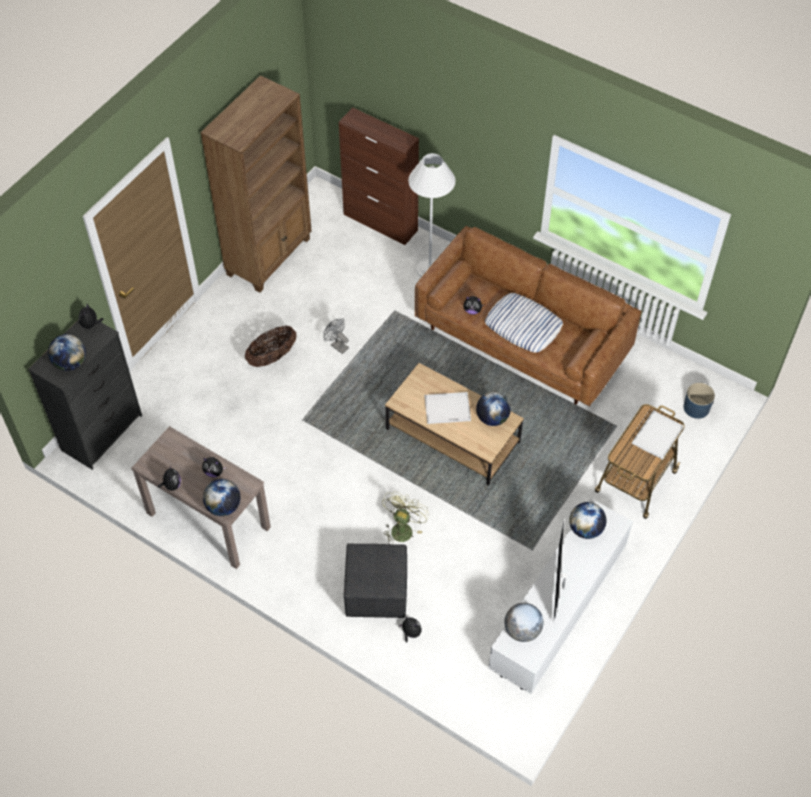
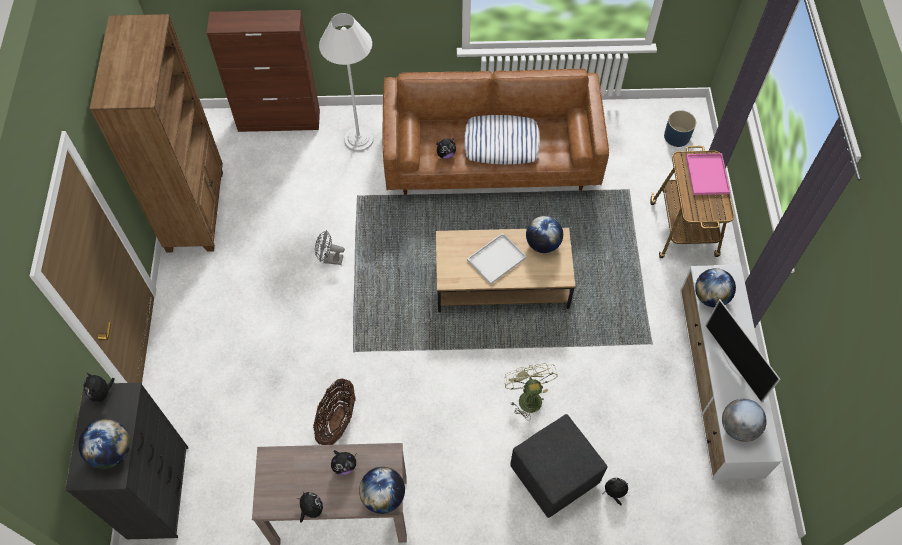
camera: 35 degrees left, 5 degrees up
(272, 357) = (275, 307): basket -> basket (337, 420)
(657, 434) = (706, 174): white tray -> pink tray

